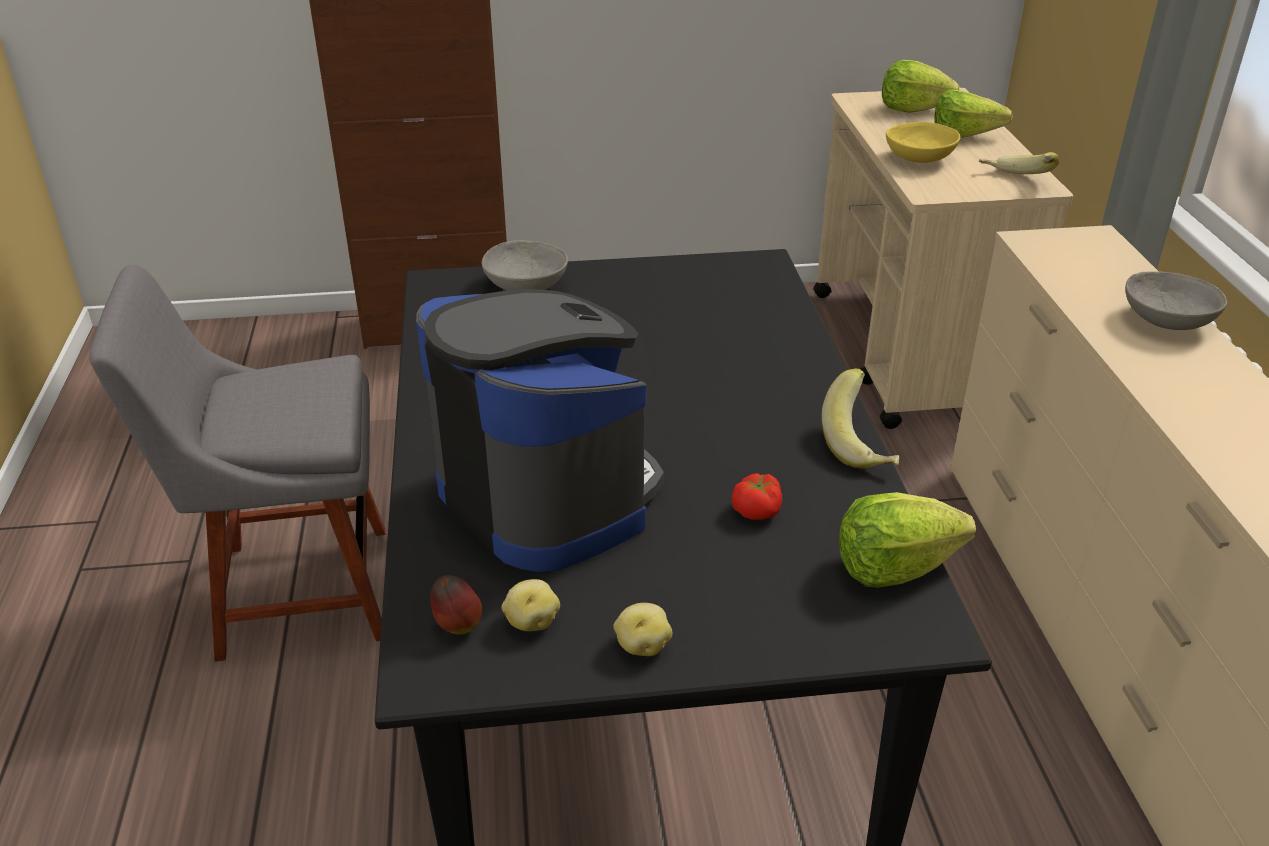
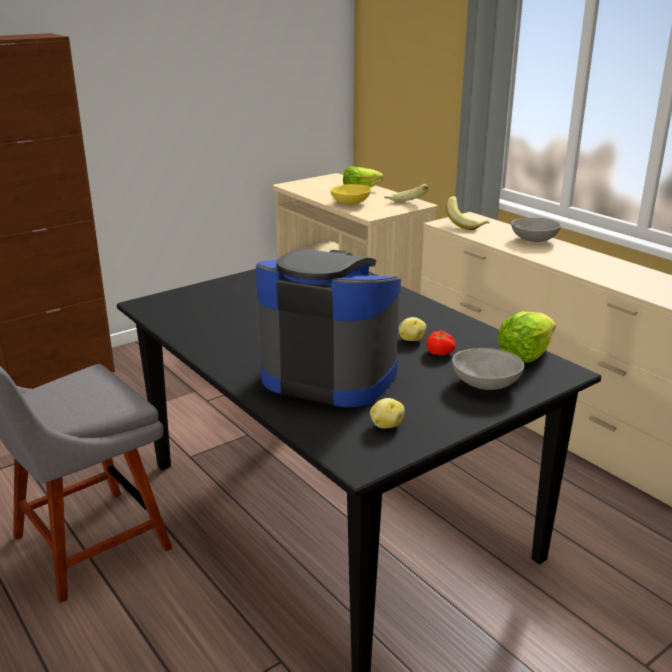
camera: 30 degrees left, 10 degrees down
(457, 626) = (350, 439): apple -> none
(525, 287) = (201, 295): grey bowl -> grey bowl (485, 385)
(642, 645) = (451, 416): potato -> potato (411, 339)
(862, 445) = (457, 316): banana -> banana (466, 225)
(912, 109) = (322, 185): lettuce -> none

